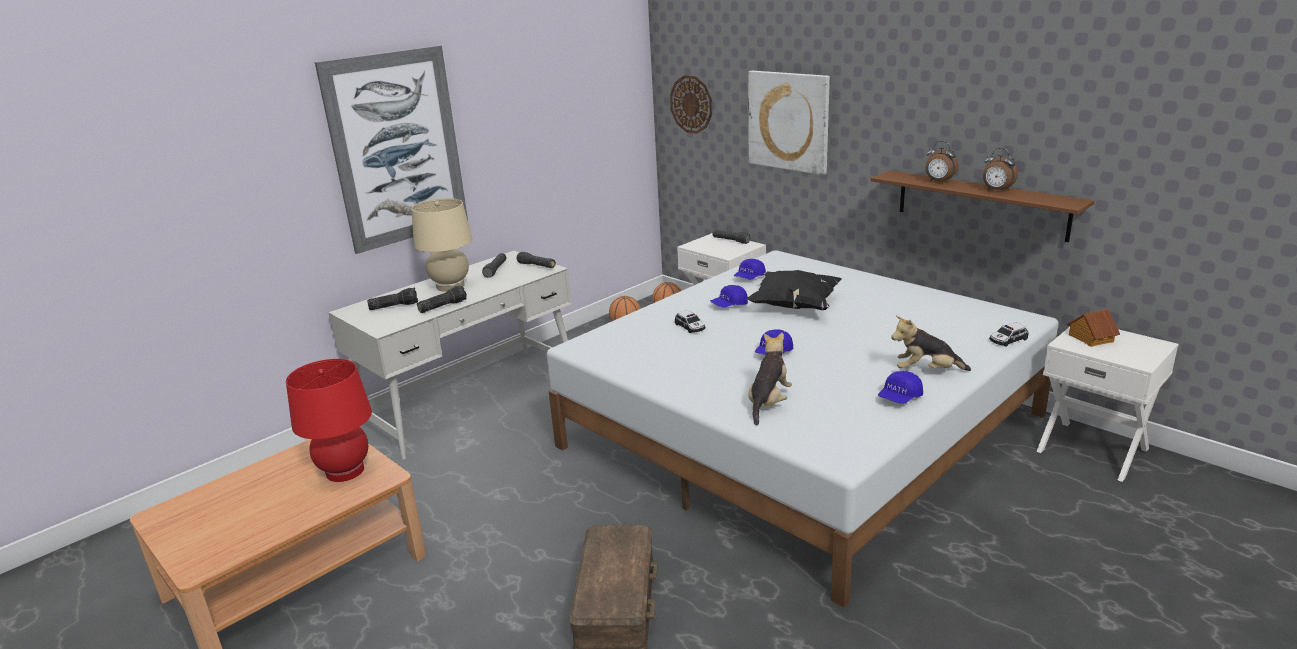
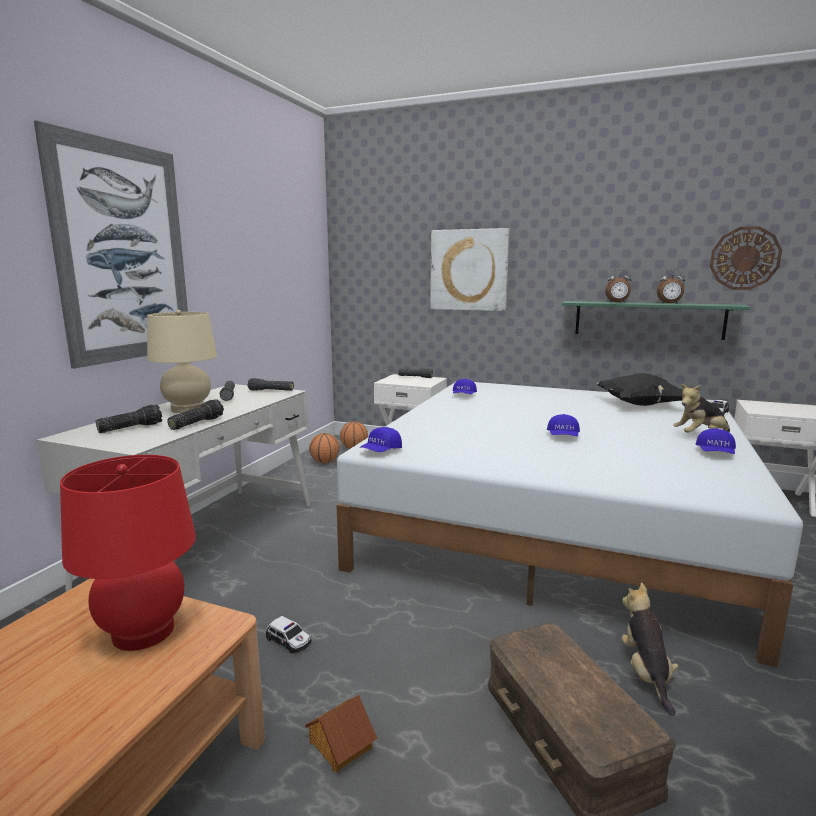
camera: 25 degrees left, 10 degrees down
(690, 327) = (461, 427): toy car -> toy car (289, 641)
(691, 104) = (370, 265): wall clock -> wall clock (744, 258)
(729, 305) = (473, 411): blue cap -> blue cap (381, 451)
(768, 403) = (620, 469): plush toy -> plush toy (646, 673)
(794, 306) = (528, 408): black pillow -> black pillow (640, 405)
(981, 205) = (648, 319): brown shelf -> green shelf
(1090, 338) = (766, 407): toy house -> toy house (339, 745)

